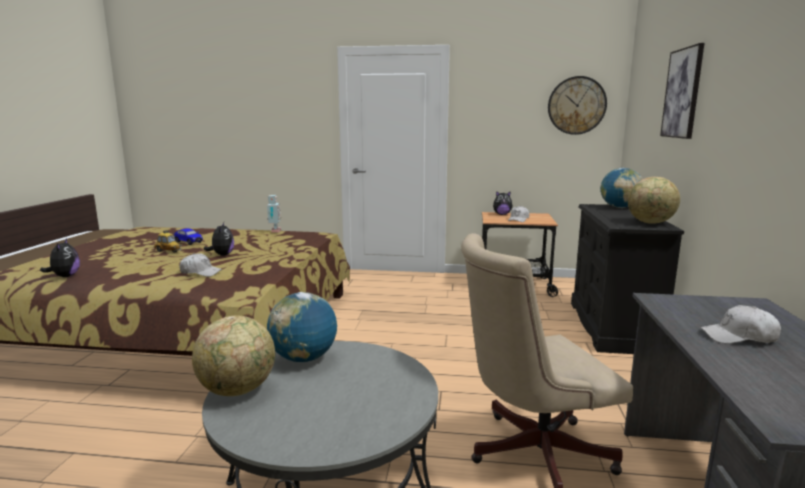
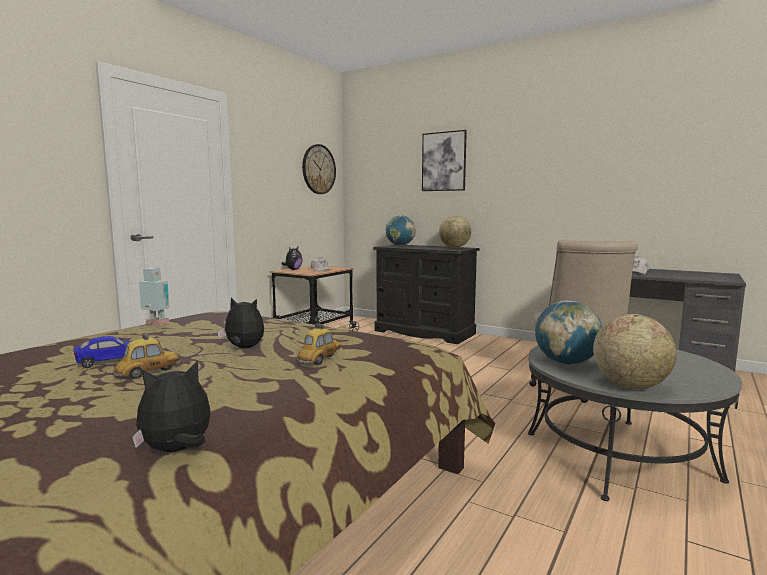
camera: 65 degrees left, 5 degrees down
(65, 276) = (177, 450): plush toy -> plush toy turned 45 degrees counterclockwise
(200, 272) = (320, 360): white cap -> toy car

